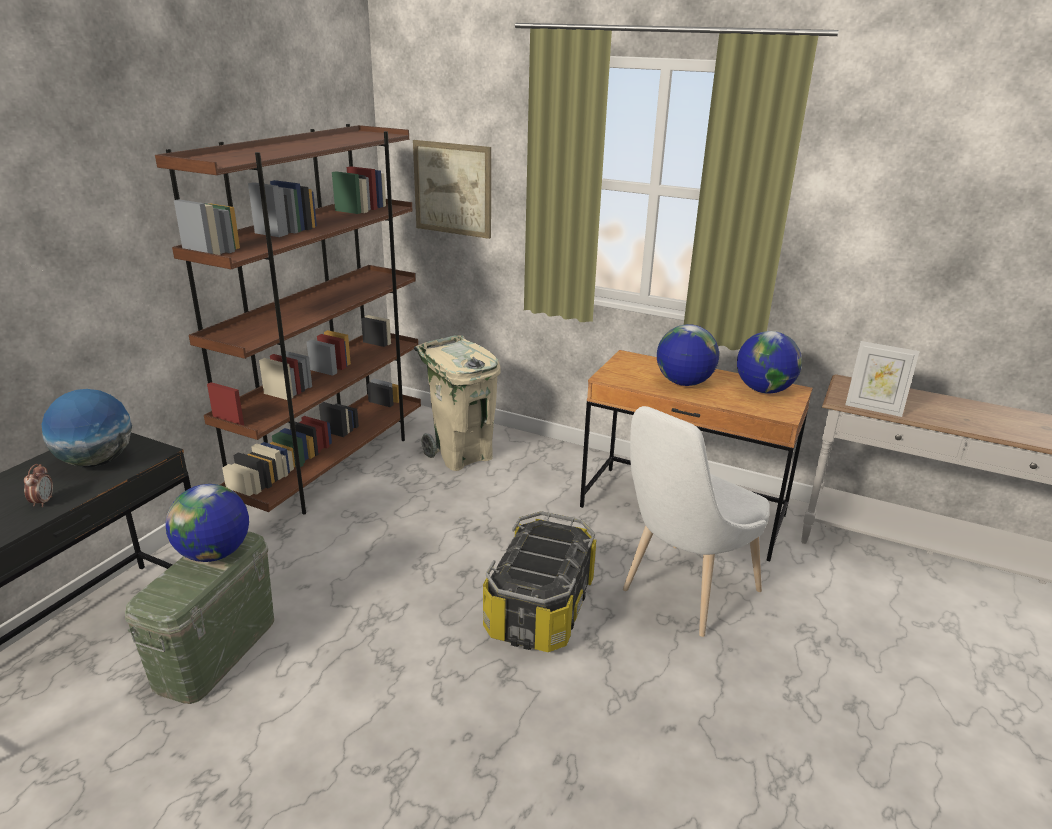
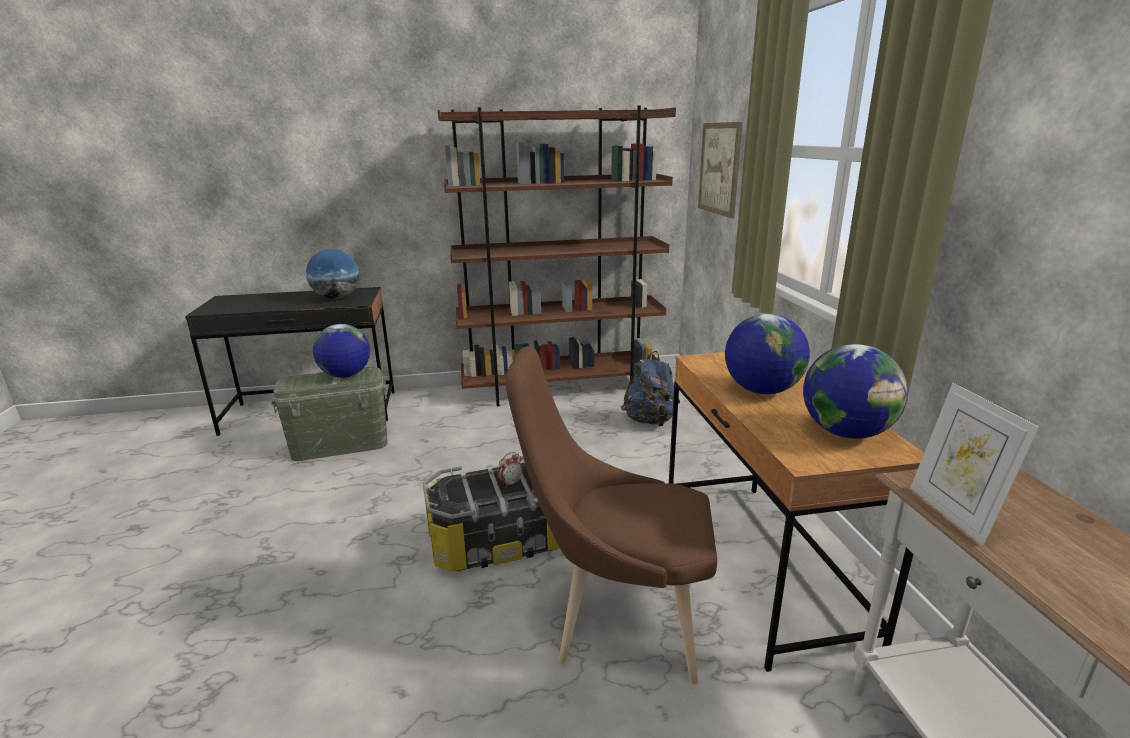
camera: 55 degrees right, 5 degrees down
(43, 502) = (285, 304): alarm clock -> alarm clock (511, 483)
(461, 456) = (650, 421): beige trash can -> blue backpack
(683, 594) = (616, 621): white chair -> brown chair

